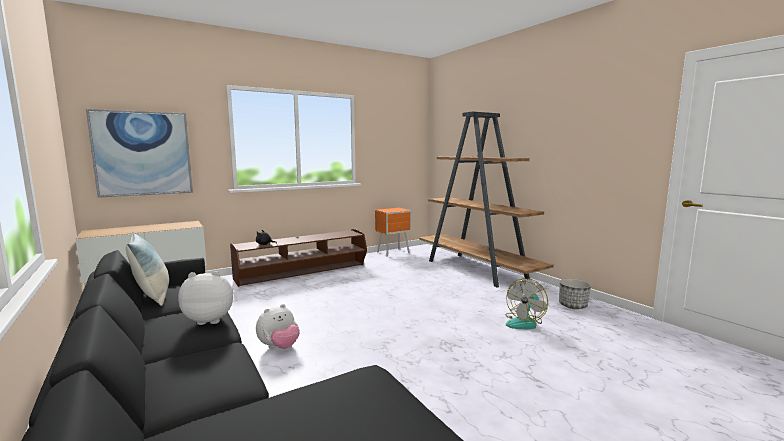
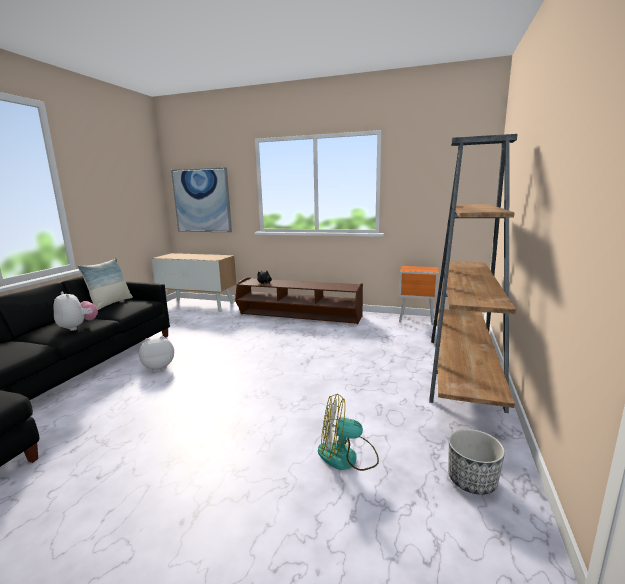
camera: 50 degrees right, 5 degrees up
(279, 347) = (159, 367): plush toy -> plush toy turned 150 degrees clockwise

